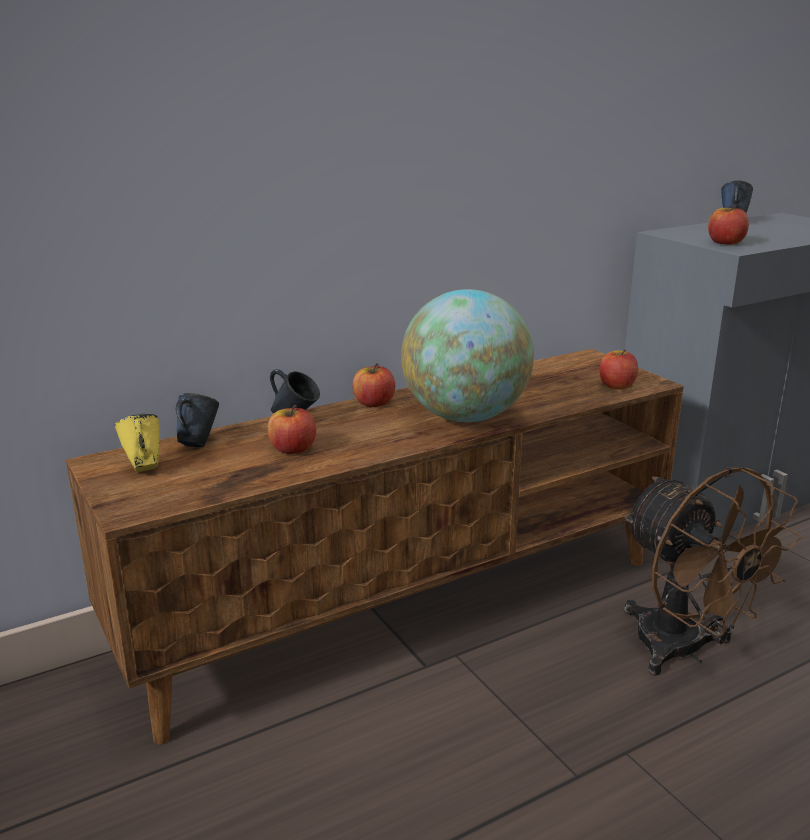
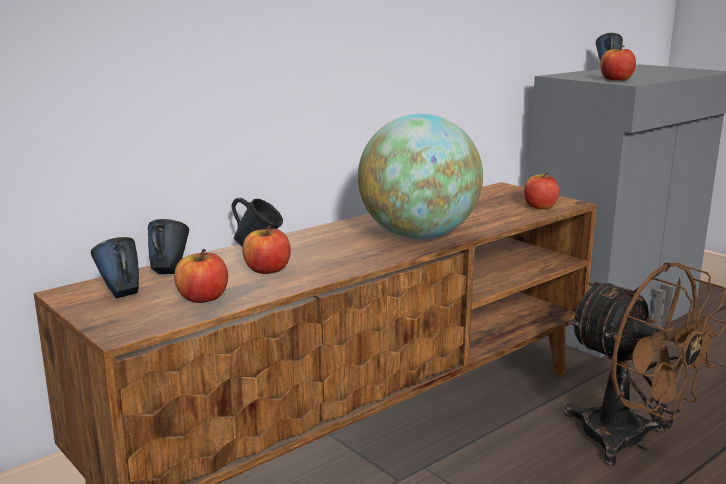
camera: 10 degrees left, 5 degrees down
(143, 467) = (121, 294): yellow mug -> blue mug
(374, 403) = (327, 230): apple -> apple (203, 298)

